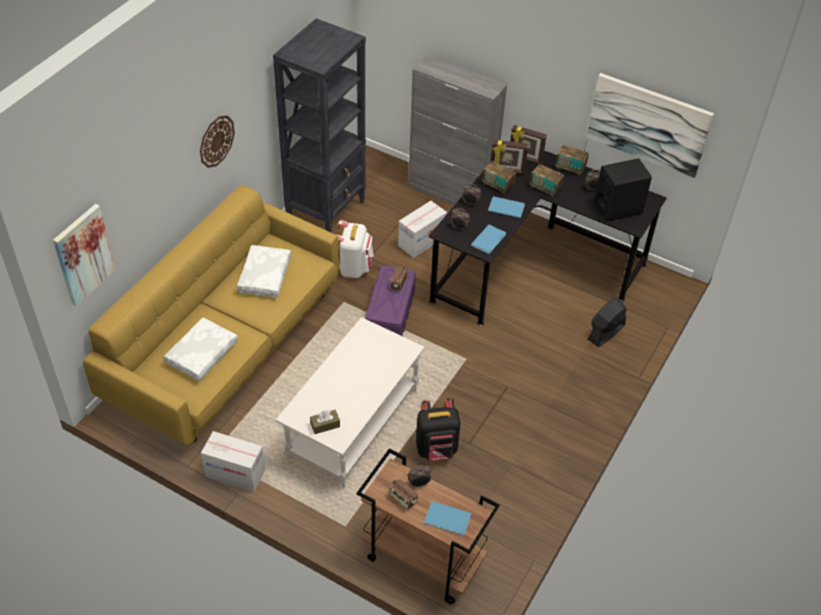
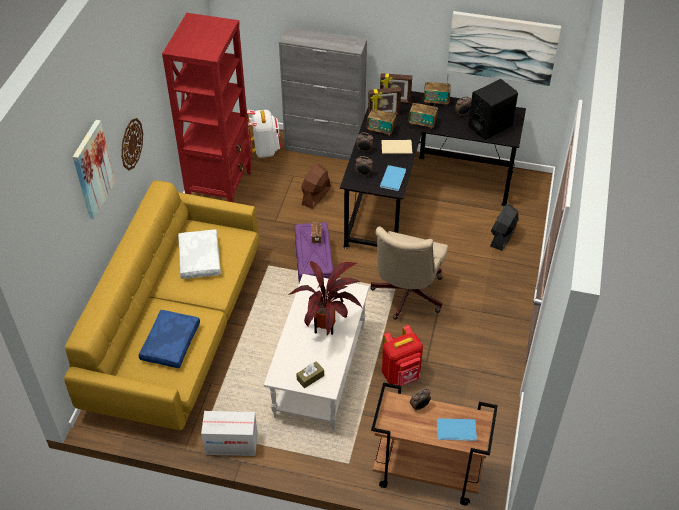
camera: 15 degrees left, 0 degrees up
(83, 254) = (51, 276): picture -> picture (92, 169)
(201, 353) = (170, 343): white pillow -> blue pillow
(326, 210) = (220, 188): black bookcase -> red bookcase
(354, 268) = (265, 233): white backpack -> white backpack (265, 149)
(363, 379) = (327, 328): none -> potted plant
(403, 499) = (411, 424): radio -> none
(421, 241) = (316, 196): cardboard box -> brown fan
(437, 449) = (401, 374): black backpack -> red backpack
(474, 369) = (406, 296): none -> beige office chair
(505, 207) = (395, 147): blue book -> beige book

